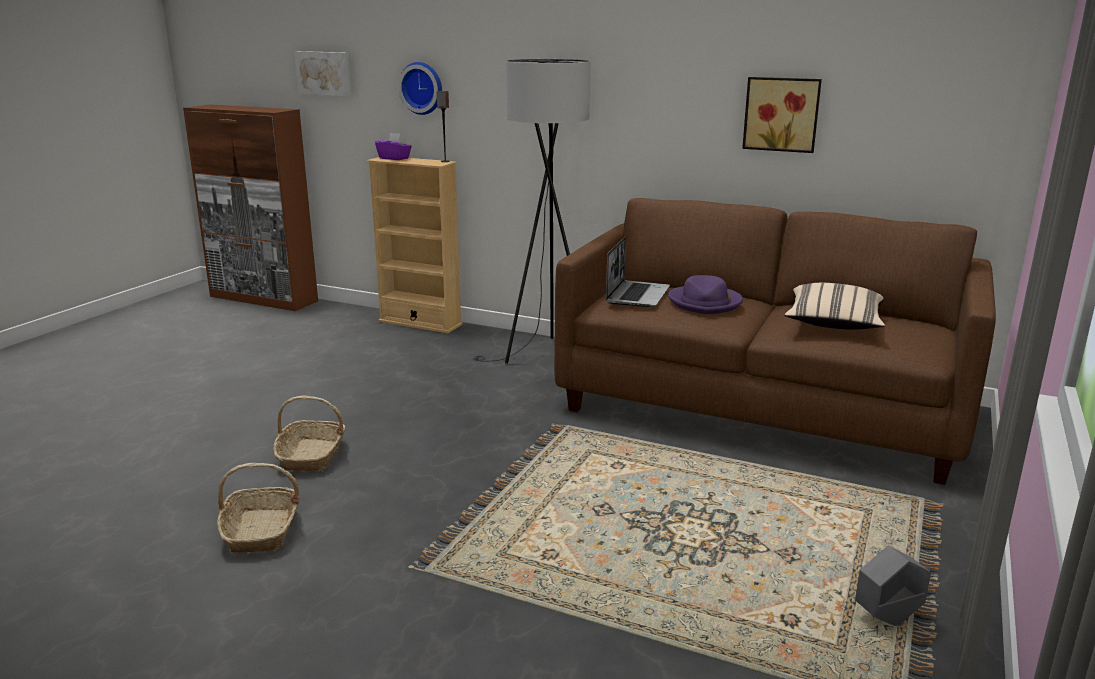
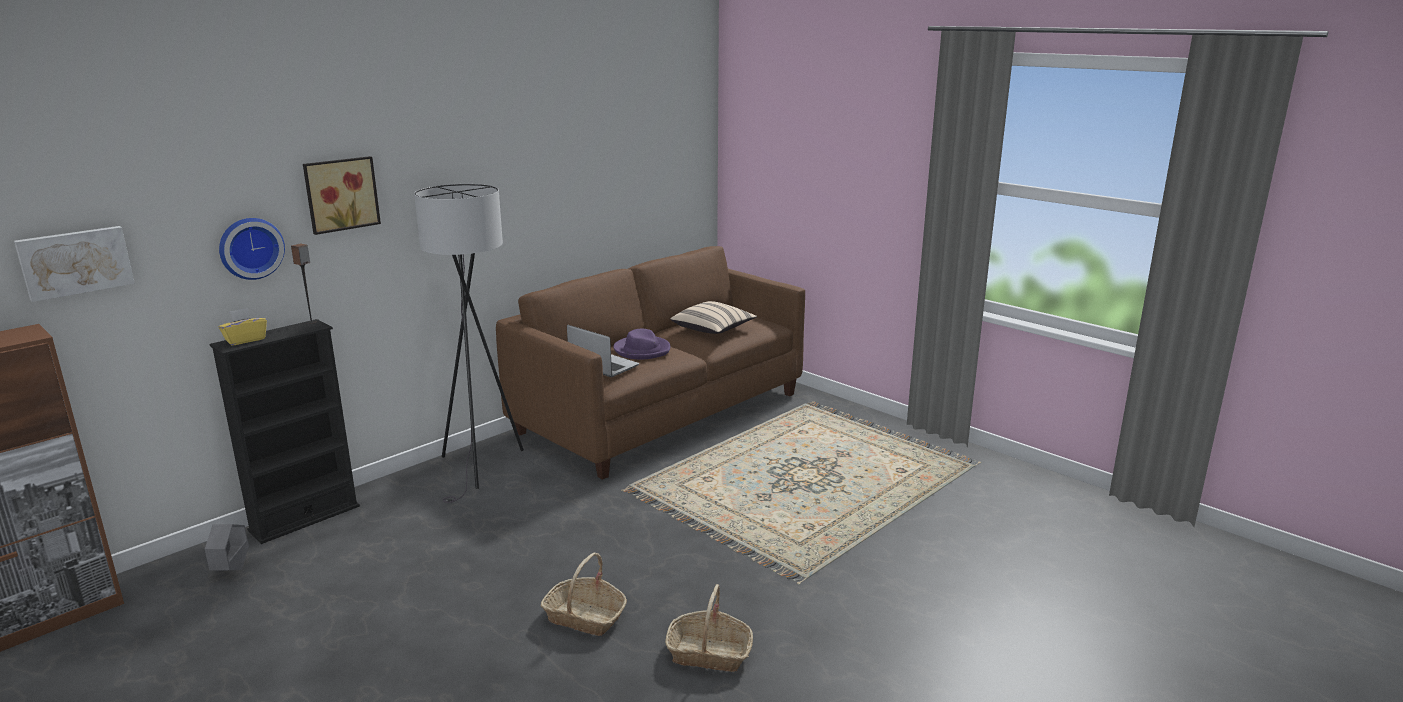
camera: 70 degrees left, 0 degrees up
(394, 158) = (245, 340): purple tissue box -> yellow tissue box
(420, 323) = (304, 518): beige bookcase -> black bookcase
(781, 114) = (592, 199): picture -> picture (340, 194)
(887, 618) = (905, 447): grey planter -> grey planter (232, 569)

